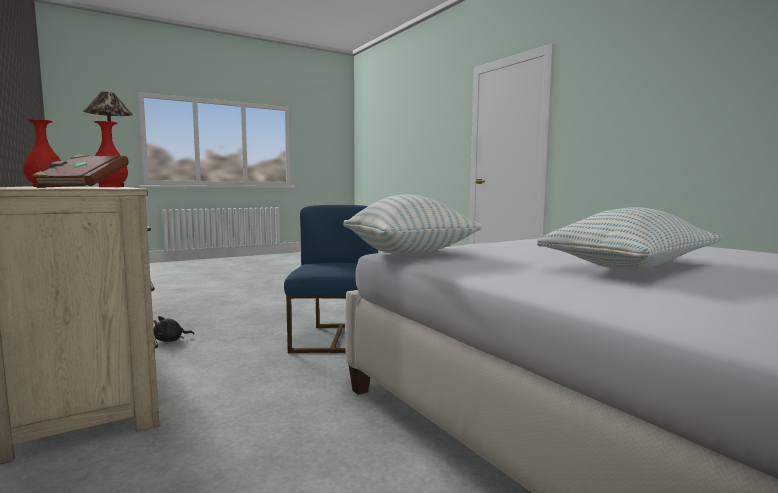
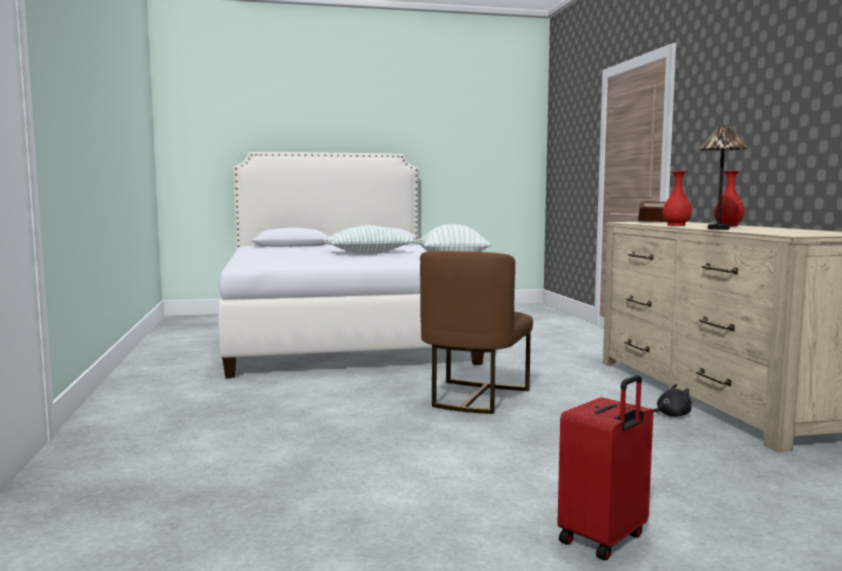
camera: 160 degrees left, 0 degrees up
(264, 289) = (604, 539): none -> red suitcase
(337, 339) = (474, 397): blue chair -> brown chair

